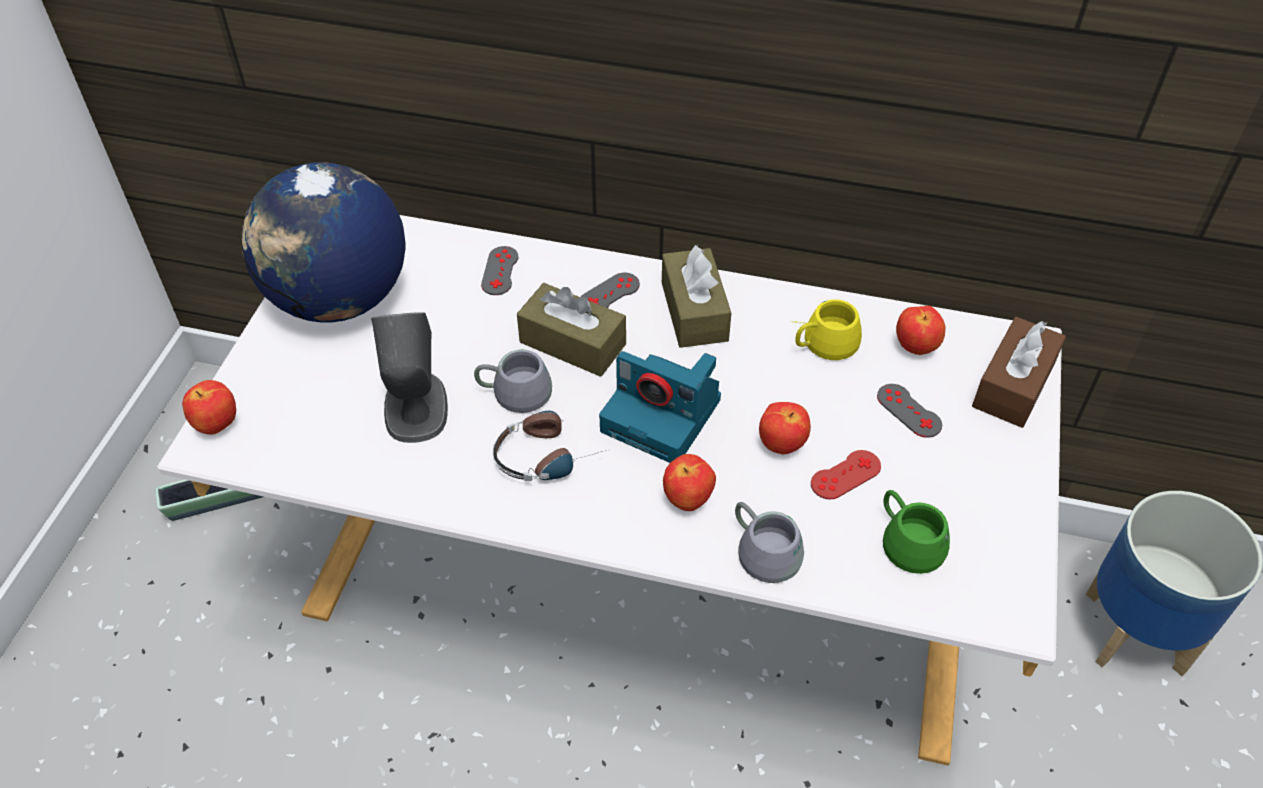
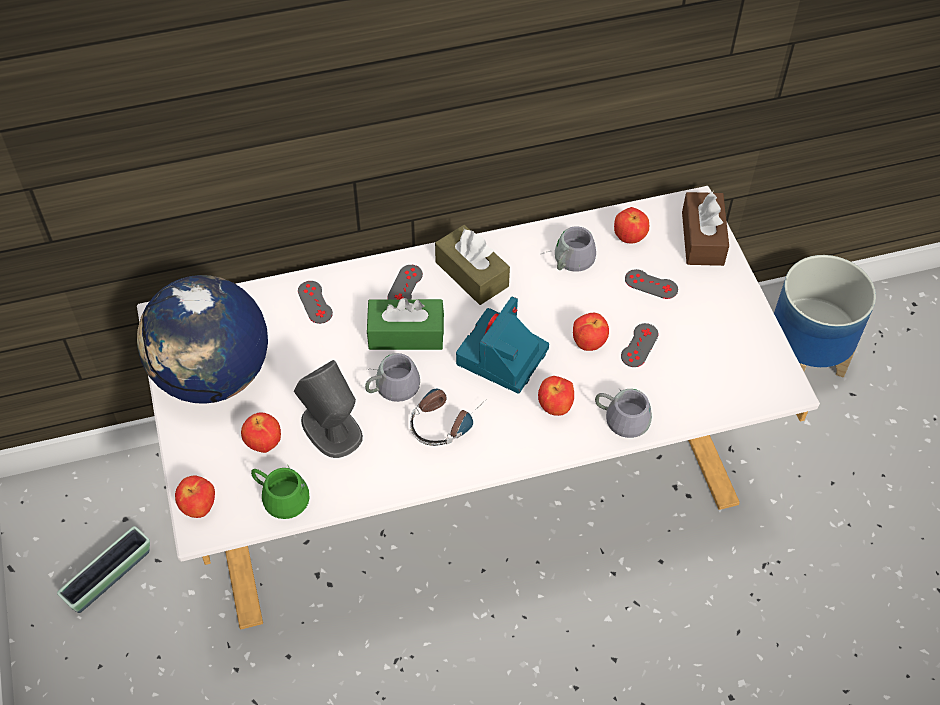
camera: 30 degrees left, 5 degrees up
(333, 390) = (263, 444): none -> apple
(572, 343) = (406, 334): brown tissue box -> green tissue box
(664, 416) = (502, 358): camera -> camera turned 120 degrees clockwise
(821, 340) = (567, 258): yellow mug -> grey mug
(845, 475) = (639, 345): red game controller -> grey game controller
(913, 538) = (702, 367): green mug -> green mug (283, 492)

